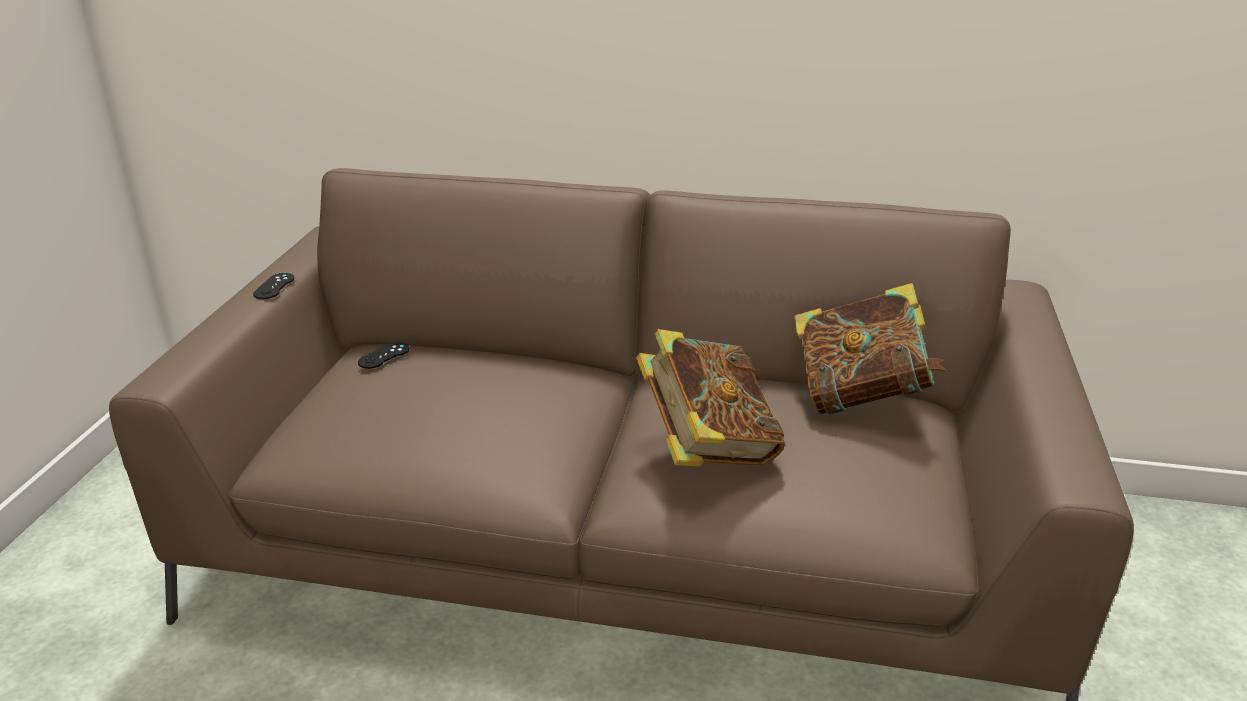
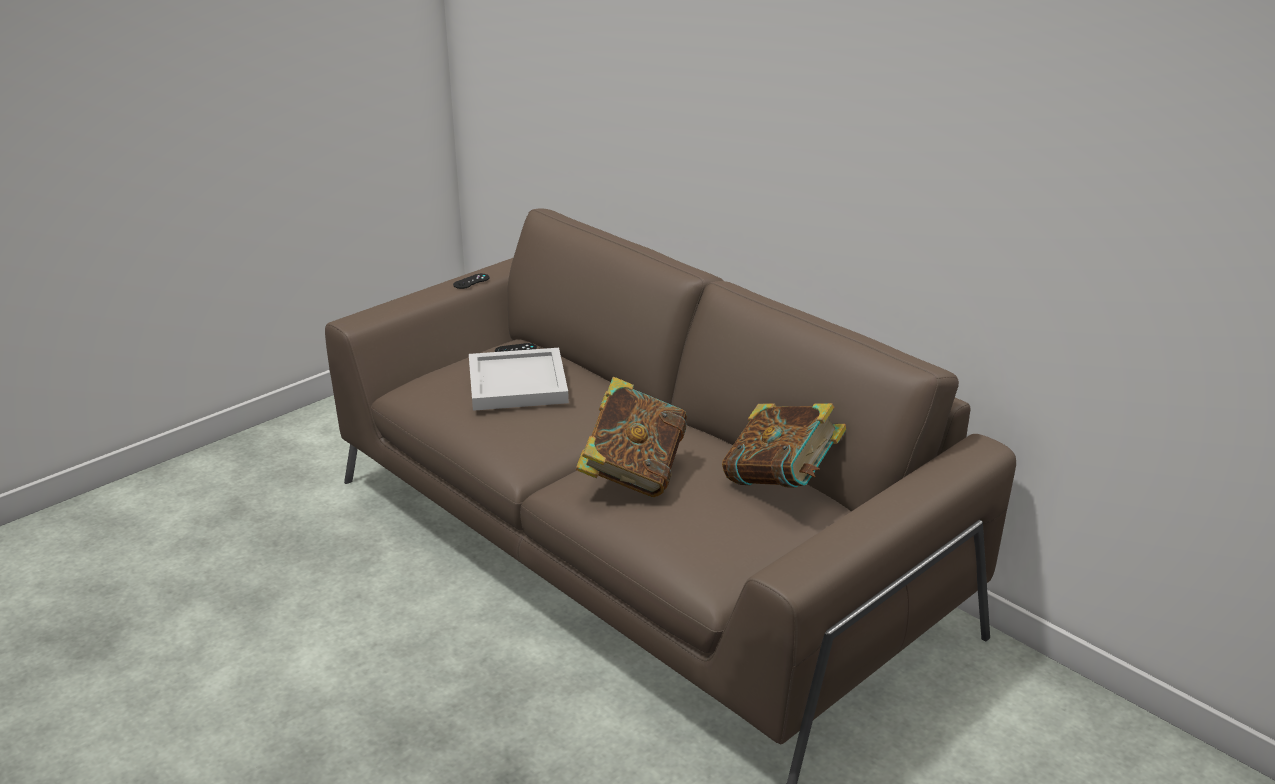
camera: 35 degrees right, 0 degrees up
(441, 391) = (519, 383): none -> white tray

